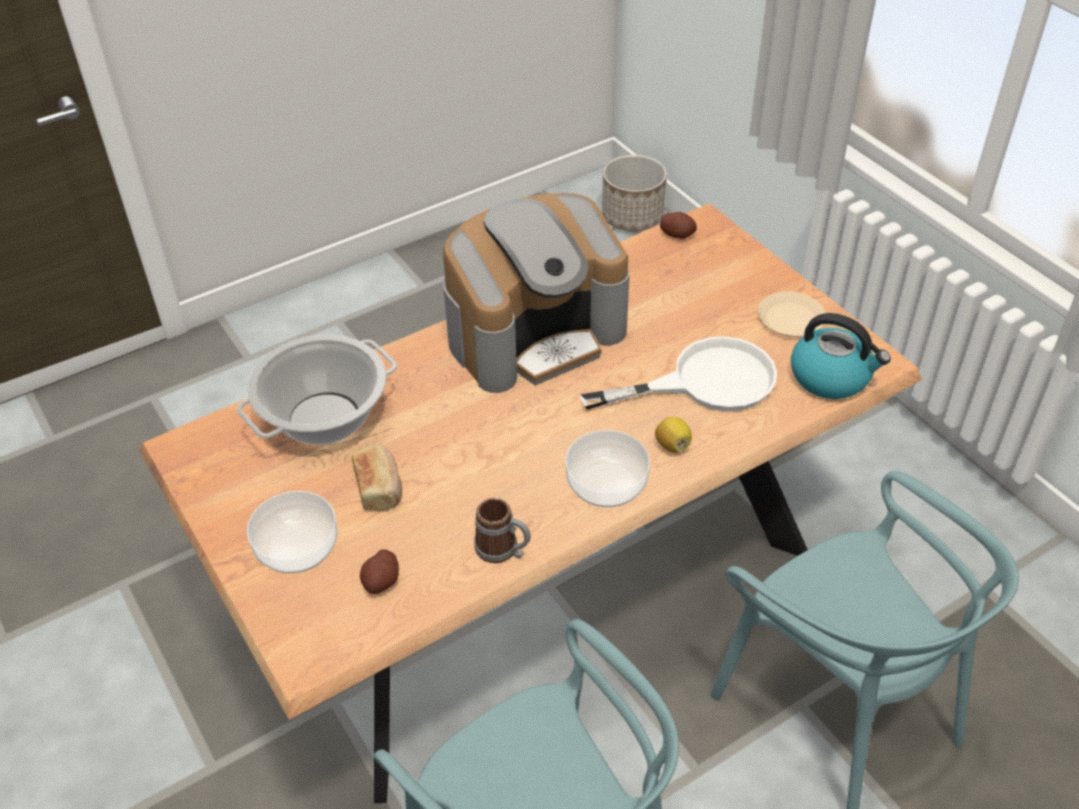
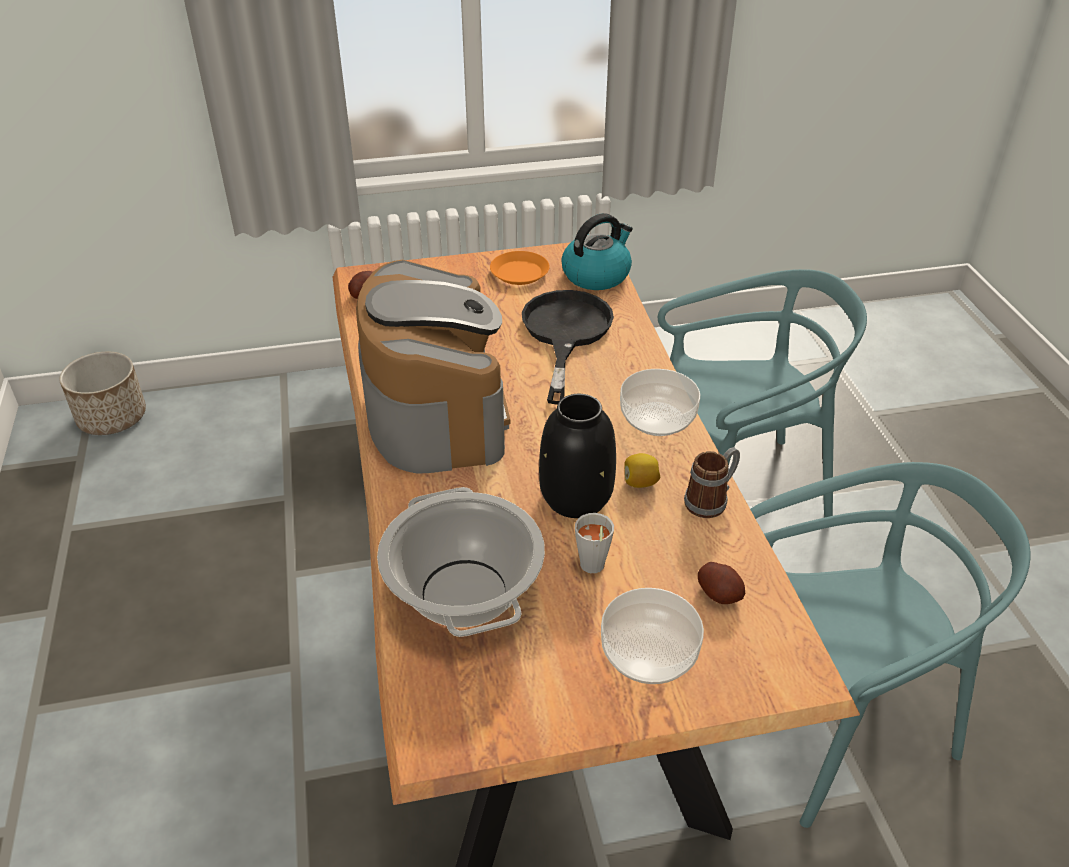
camera: 70 degrees left, 5 degrees down
(380, 488) = (592, 569): bread -> grey cup
(462, 455) = (576, 499): none -> black vase
(672, 445) = (629, 371): lemon -> lemon (640, 482)
(704, 382) = (565, 334): white frying pan -> black frying pan
(791, 320) = (520, 273): beige plate -> orange plate

